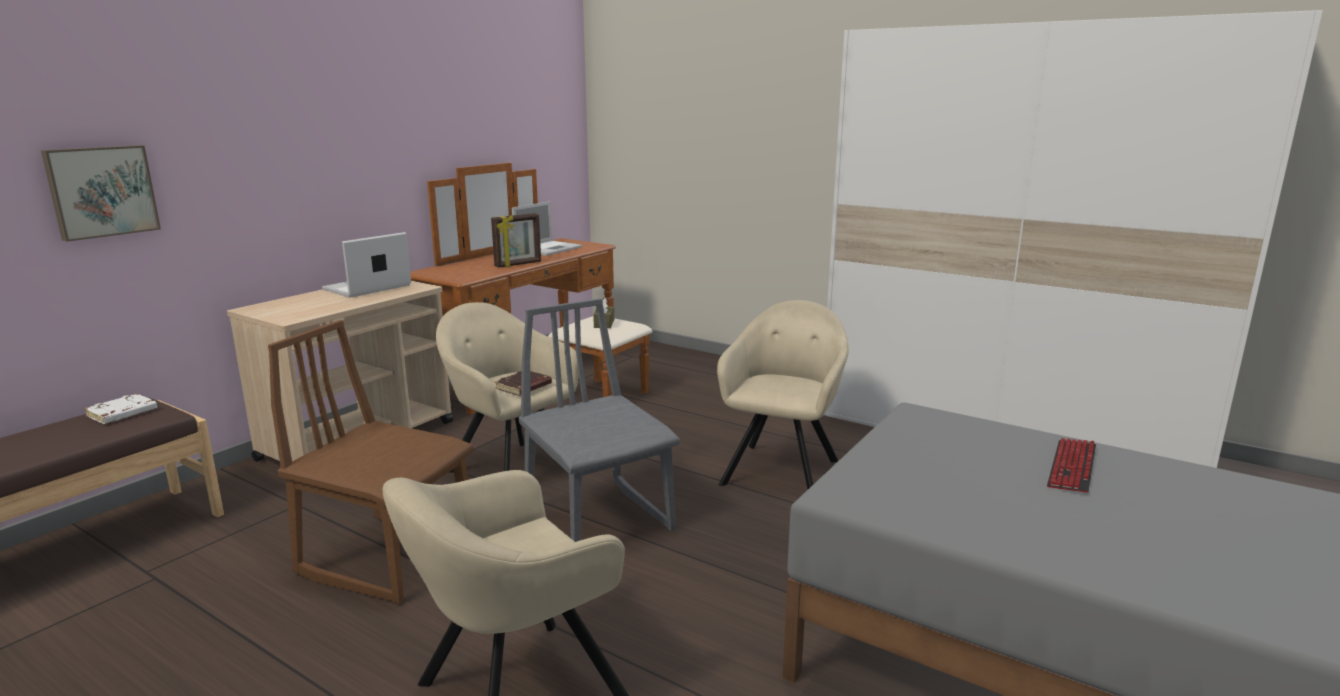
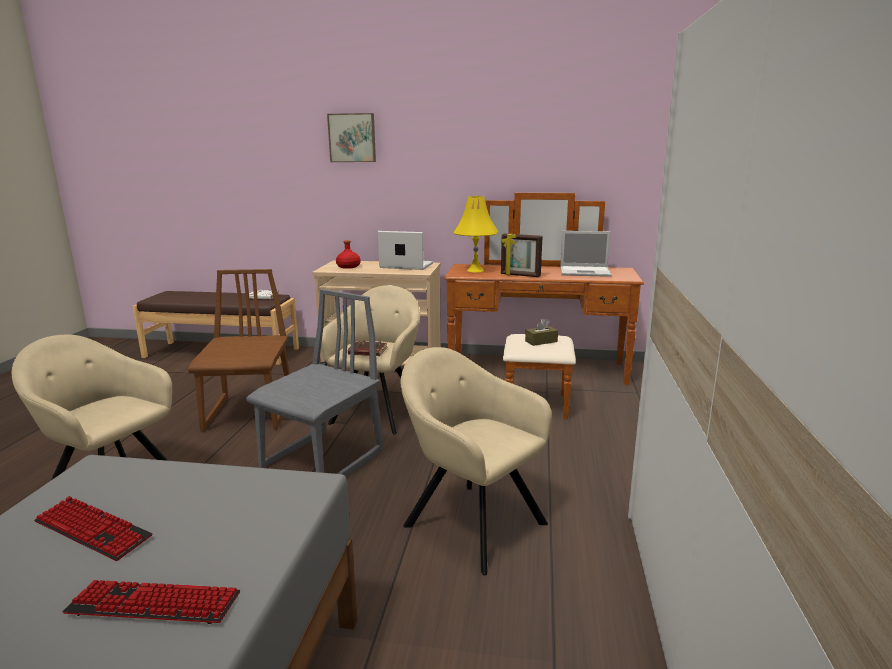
camera: 65 degrees right, 0 degrees up
(101, 191) = (284, 185): picture -> picture (352, 138)
(300, 308) = (348, 266): none -> red bottle
(458, 272) = (475, 270): none -> yellow table lamp
(782, 469) = (470, 522): beige armchair -> beige armchair turned 135 degrees counterclockwise
(966, 491) = (92, 530): none -> keyboard

